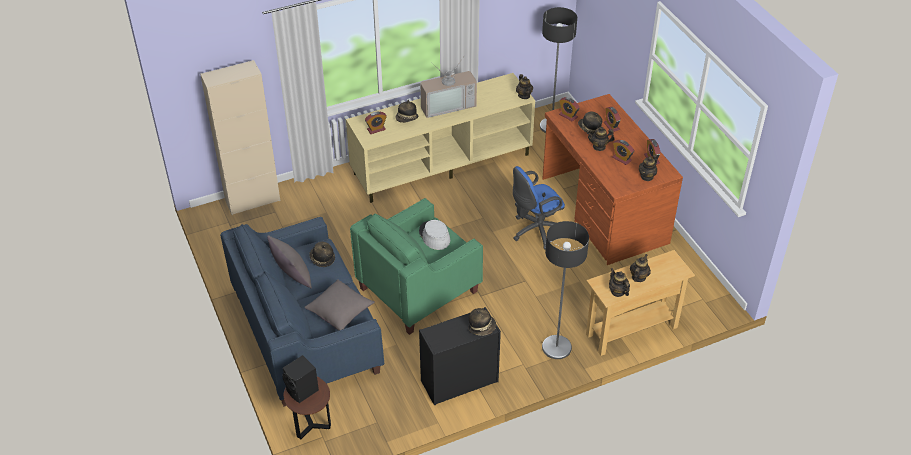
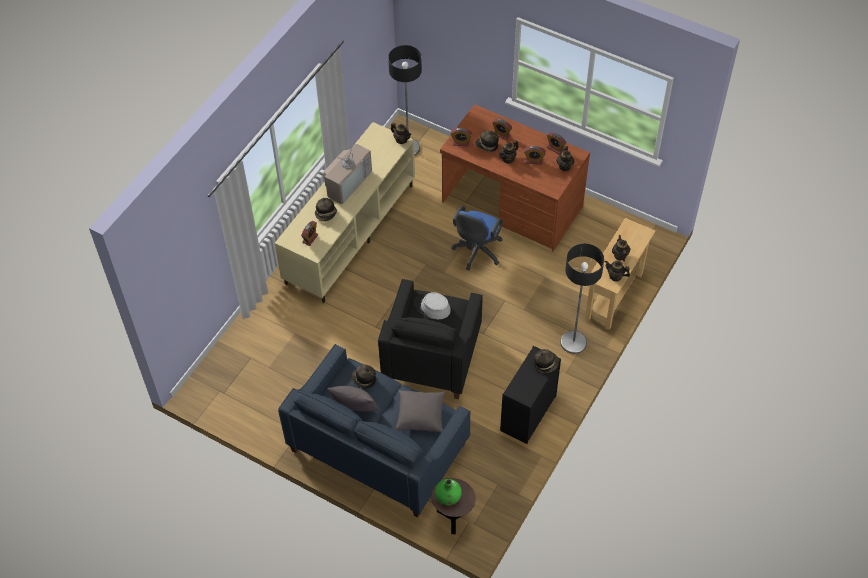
camera: 35 degrees left, 10 degrees up
(252, 201) = (221, 359): beige cabinet -> none
(302, 391) = (448, 496): black speaker -> green vase
(418, 289) = (431, 357): green armchair -> black armchair

